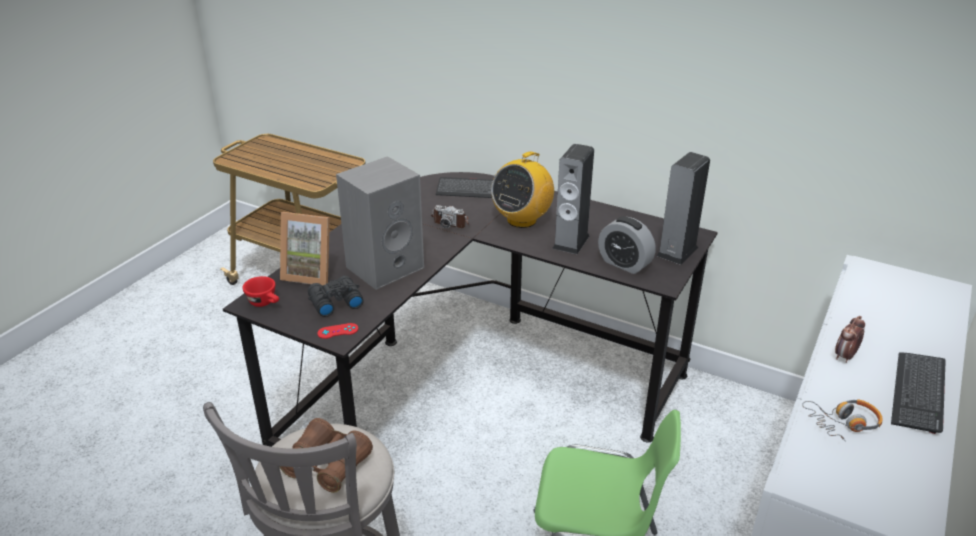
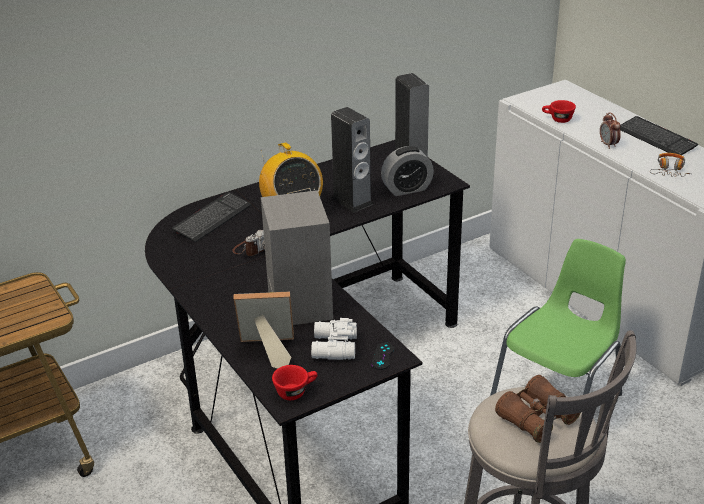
camera: 60 degrees left, 0 degrees up
(310, 273) = (267, 351): picture frame -> picture frame turned 135 degrees counterclockwise
(334, 302) = (333, 348): black binoculars -> white binoculars
(338, 331) = (382, 356): red game controller -> black game controller
(856, 304) = (557, 119): none -> red cup

